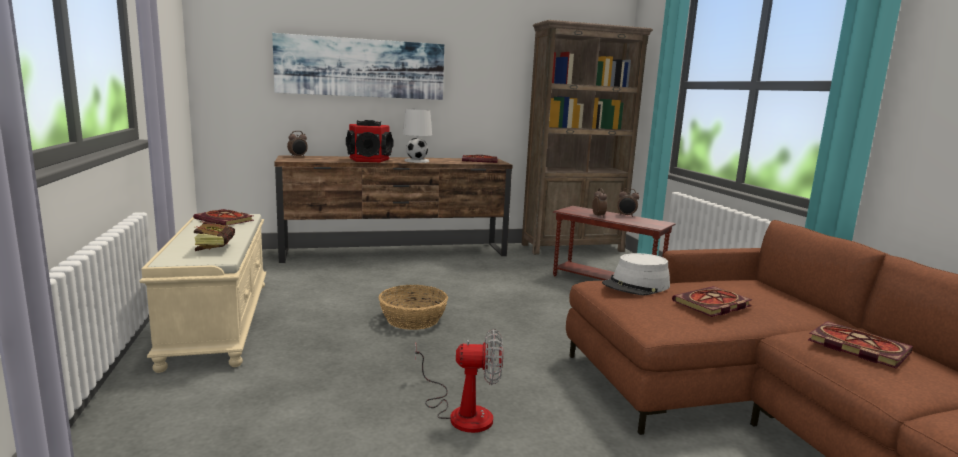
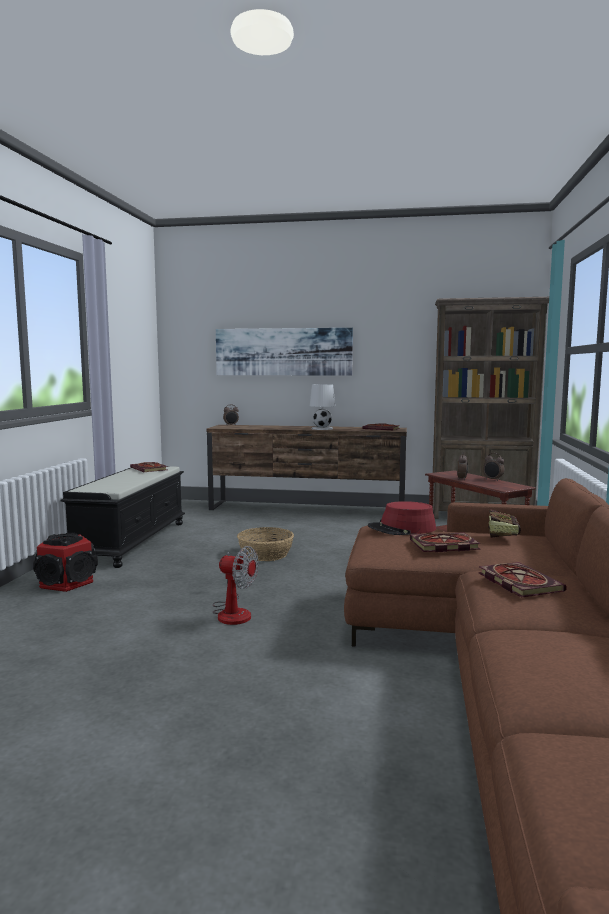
camera: 25 degrees right, 5 degrees down
(216, 248) = (119, 484): book -> book (502, 535)
(217, 321) = (131, 541): beige bench -> black bench
(369, 160) = (283, 427): speaker -> speaker (67, 583)
(636, 285) = (402, 529): grey hat -> red hat

